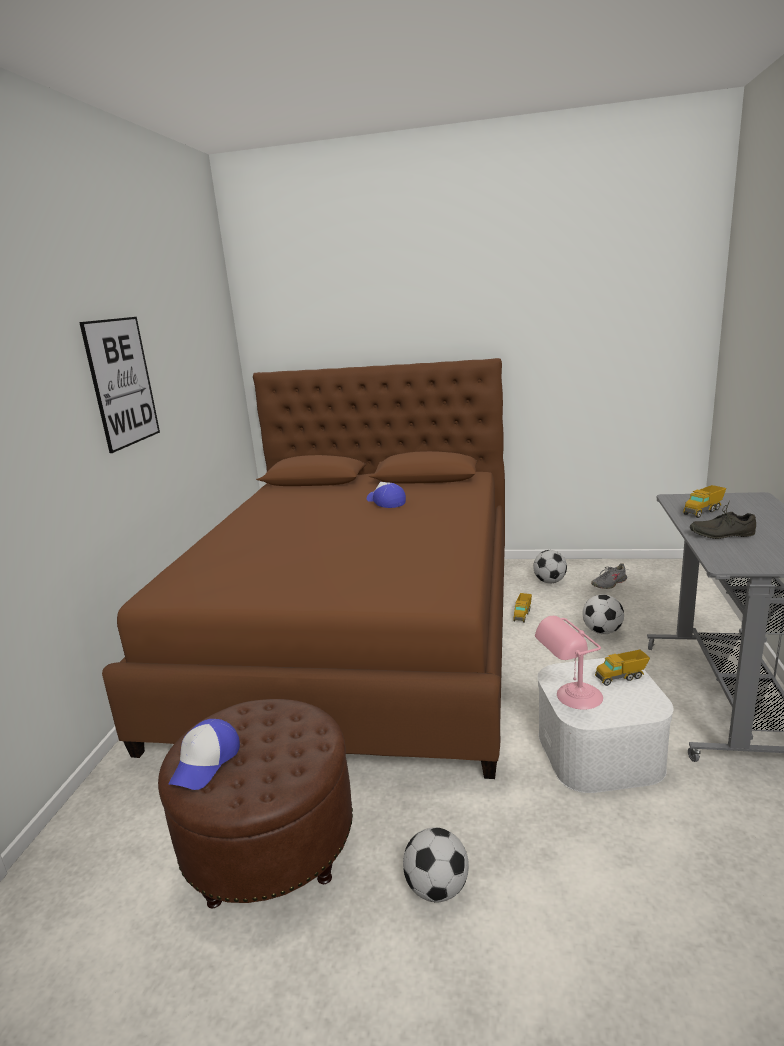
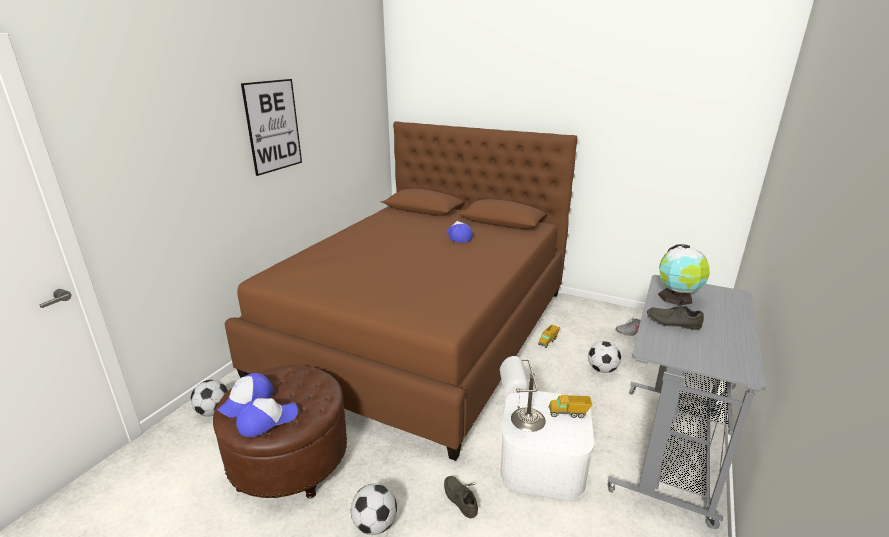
camera: 15 degrees right, 5 degrees up
(254, 779) = (267, 420): none -> cap
(529, 822) = (461, 499): none -> grey shoe
(549, 581) = (585, 319): football -> football (213, 412)
(571, 698) = (520, 420): pink table lamp -> white table lamp
(703, 511) = (677, 298): toy truck -> globe

